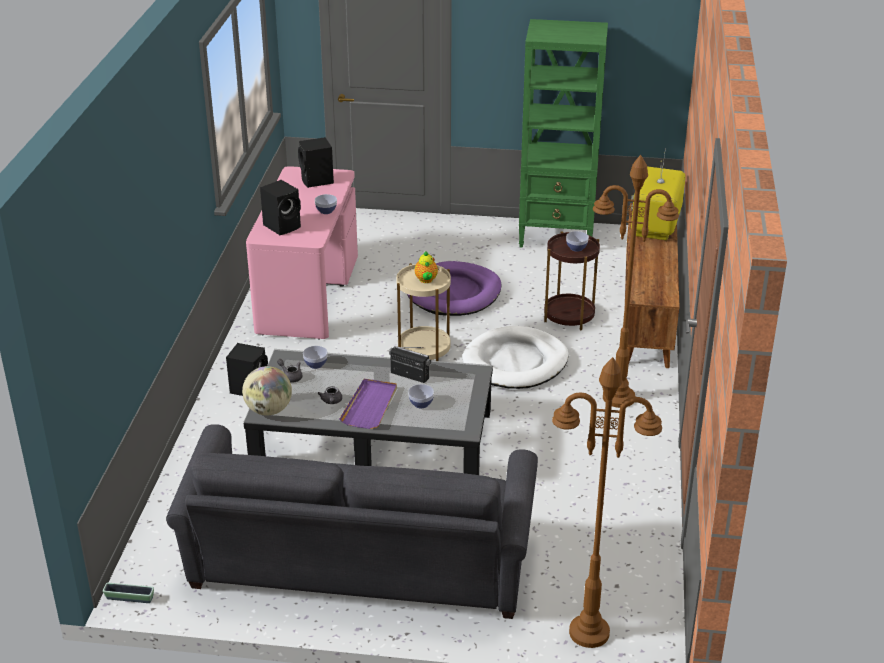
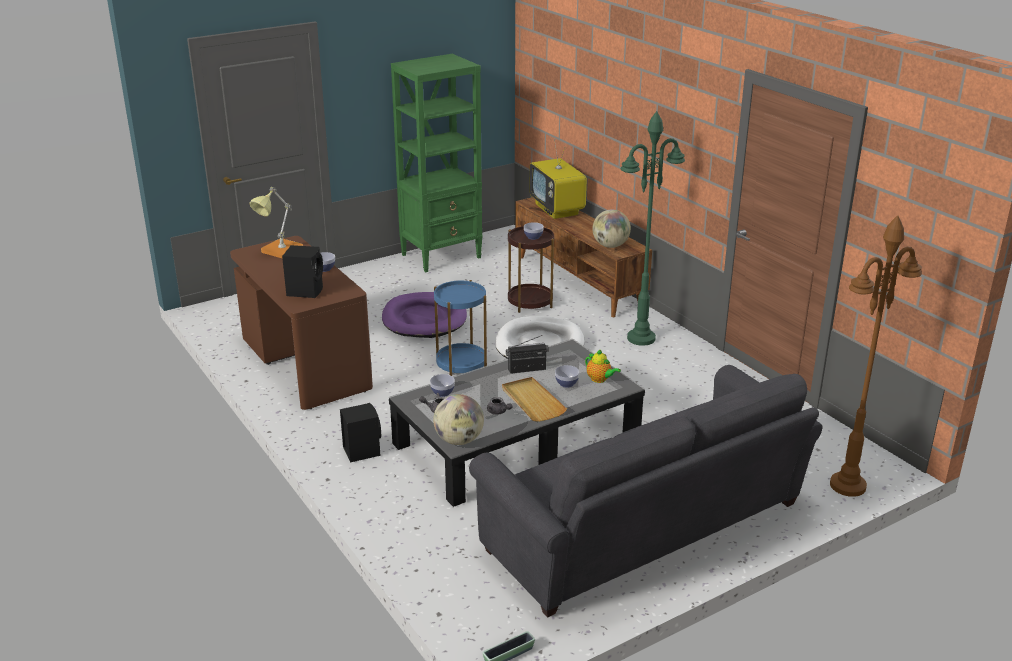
camera: 40 degrees left, 5 degrees down
(307, 294) = (304, 364): pink desk -> brown desk
(317, 181) = (279, 251): black speaker -> table lamp
(370, 406) = (532, 401): purple tray -> beige tray
(424, 350) = (461, 365): beige side table -> blue side table
(426, 280) = (462, 294): teapot -> teapot (600, 379)
(619, 398) = (641, 338): brown floor lamp -> green floor lamp
(643, 286) = (610, 246): none -> globe

